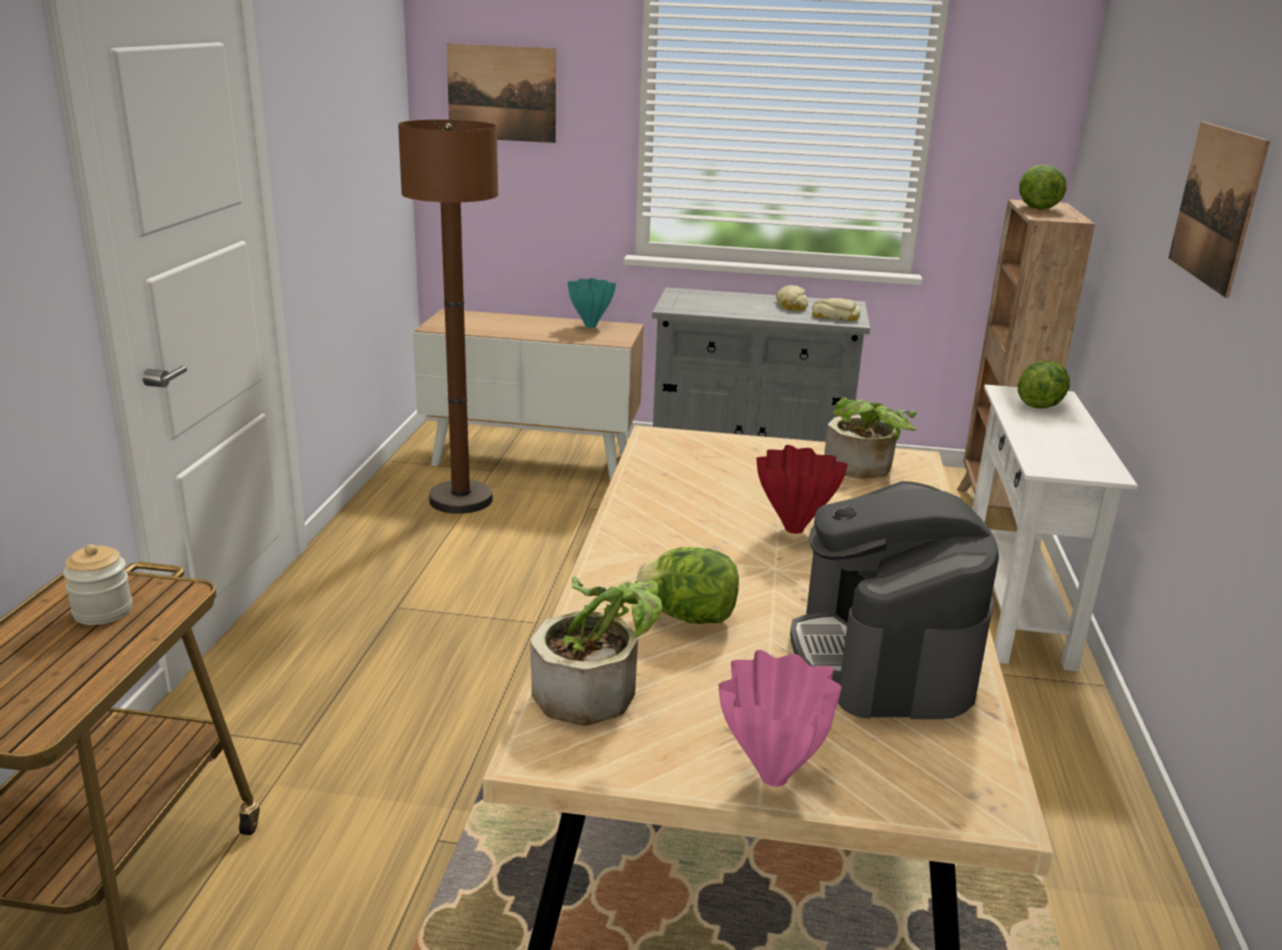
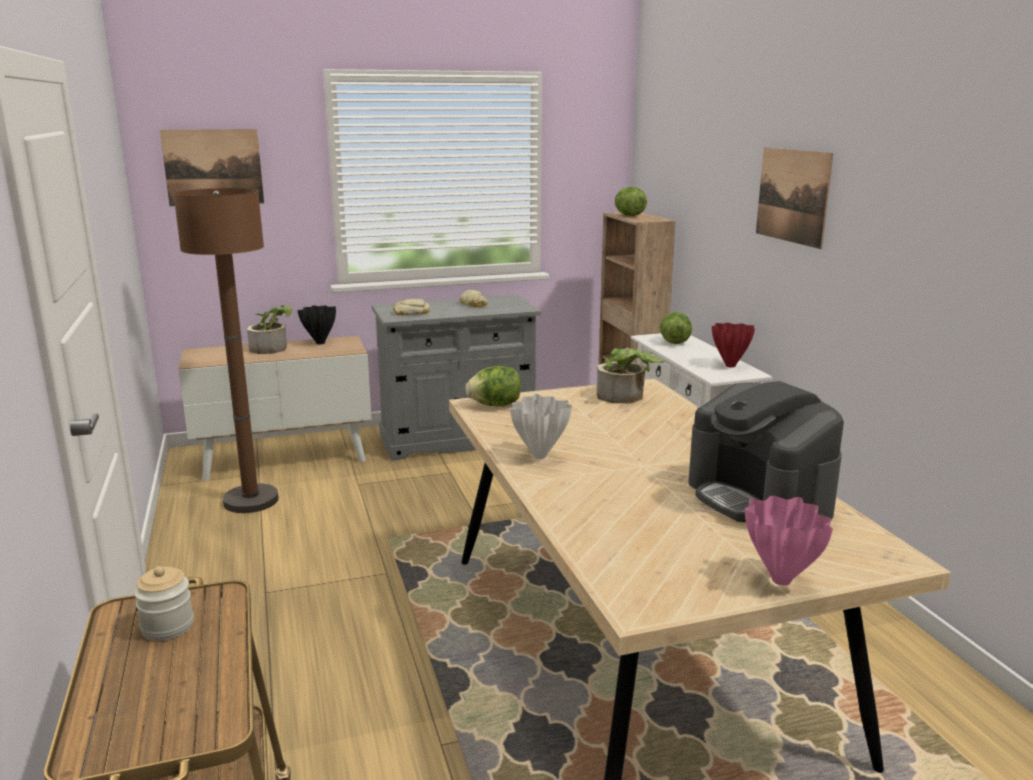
camera: 25 degrees left, 5 degrees down
(591, 326) = (320, 343): turquoise vase -> black vase
(597, 688) = (624, 563): potted plant -> potted plant (272, 347)
(657, 523) = (539, 456): none -> white vase
(689, 617) = (628, 507): lettuce -> lettuce (495, 405)
(792, 529) = (626, 441): red vase -> red vase (729, 366)
(835, 316) = (510, 306): bread -> bread (411, 312)

